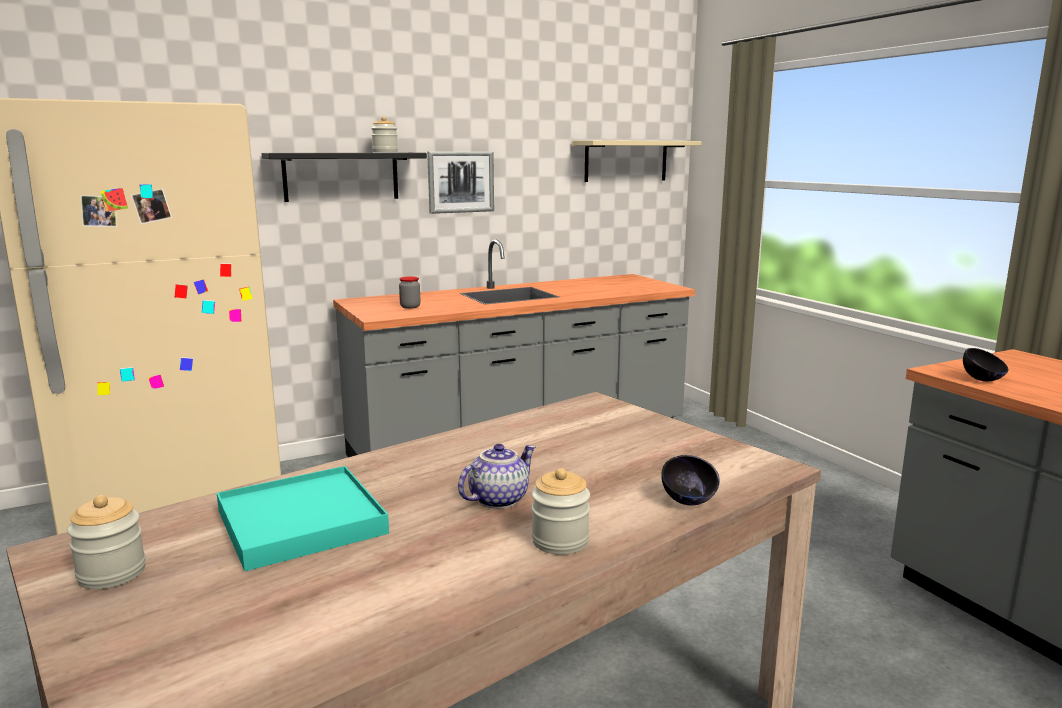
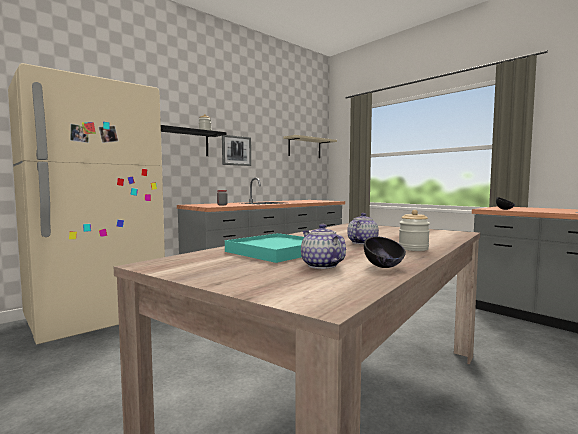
camera: 15 degrees left, 10 degrees down
(112, 573) = (199, 267): jar -> none
(300, 595) = (320, 266): none -> teapot
(688, 501) = (446, 239): black bowl -> black bowl (383, 267)

